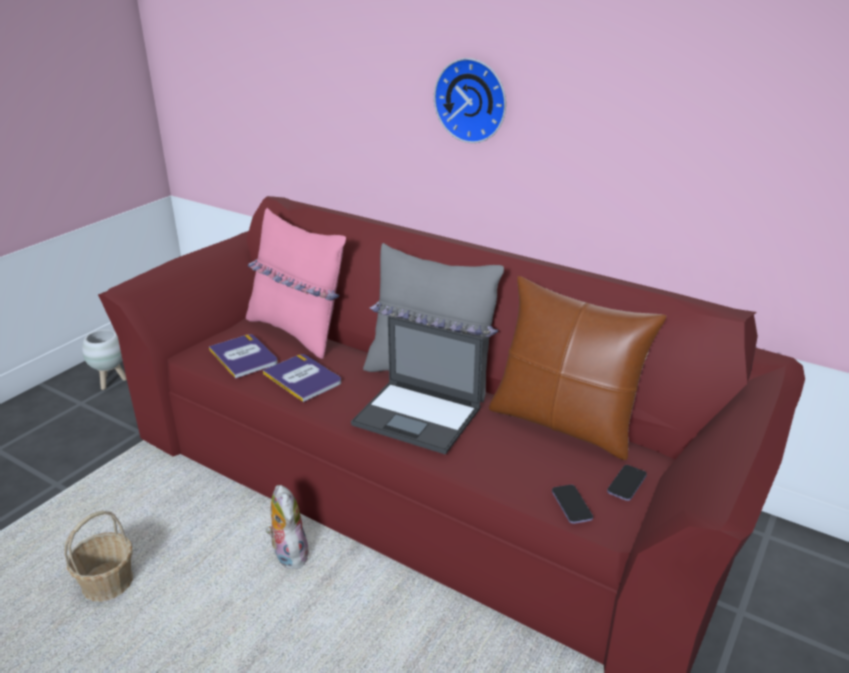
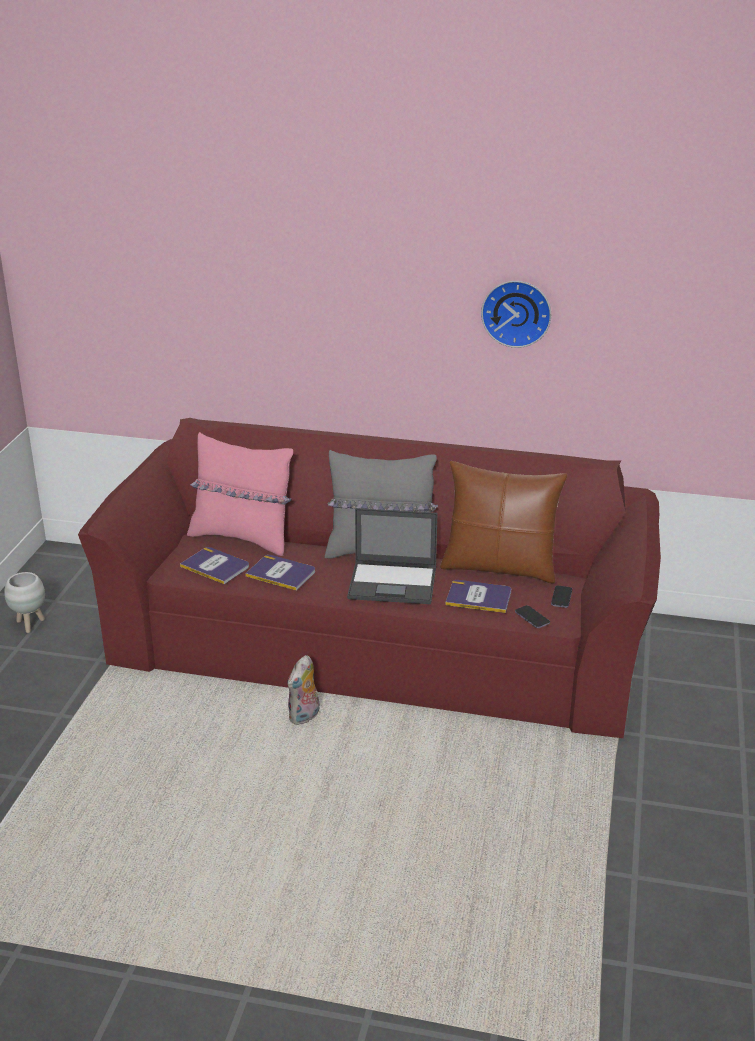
camera: 20 degrees left, 0 degrees up
(108, 583) = (174, 768): basket -> none
(288, 554) = (305, 717): plush toy -> plush toy turned 105 degrees counterclockwise
(472, 100) = (376, 322): wall clock -> wall clock (516, 312)
(514, 458) = (479, 597): none -> book

